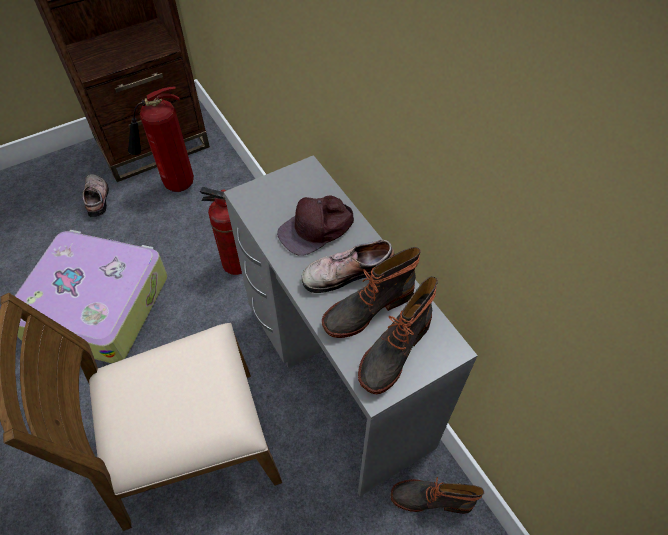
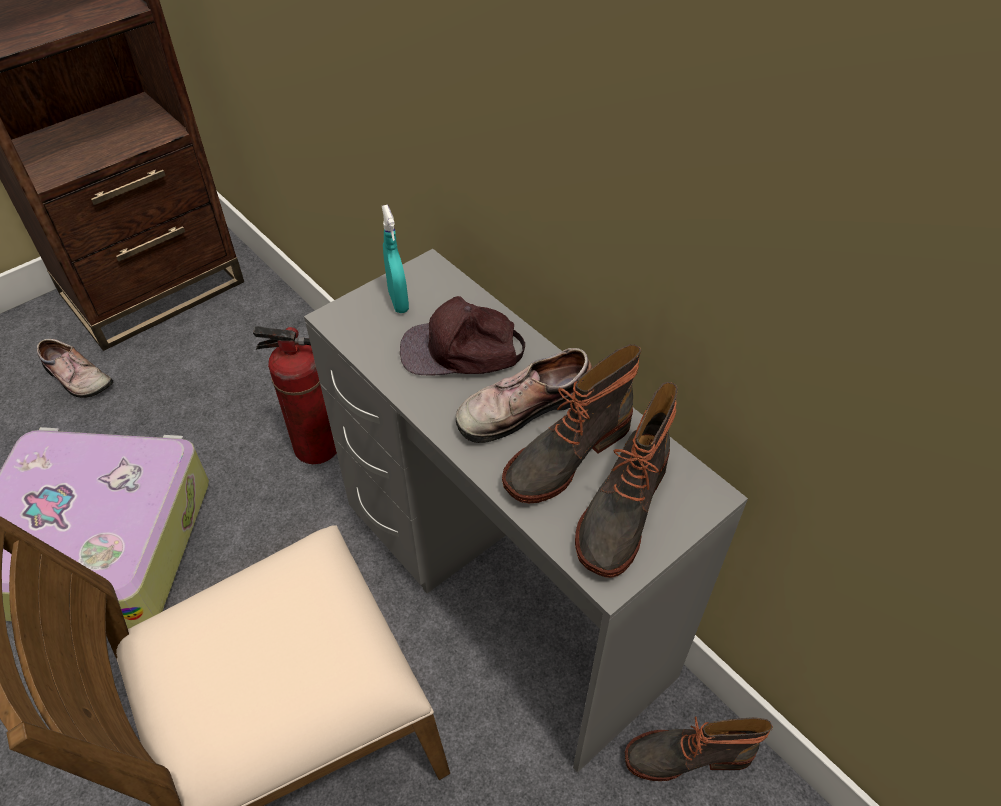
camera: 10 degrees left, 5 degrees down
(98, 198) = (76, 378): shoe -> shoe turned 150 degrees clockwise
(175, 186) = (199, 345): fire extinguisher -> none
(284, 189) = (398, 301): none -> turquoise spray bottle
(317, 229) = (461, 351): brown cap -> brown cap turned 45 degrees clockwise

